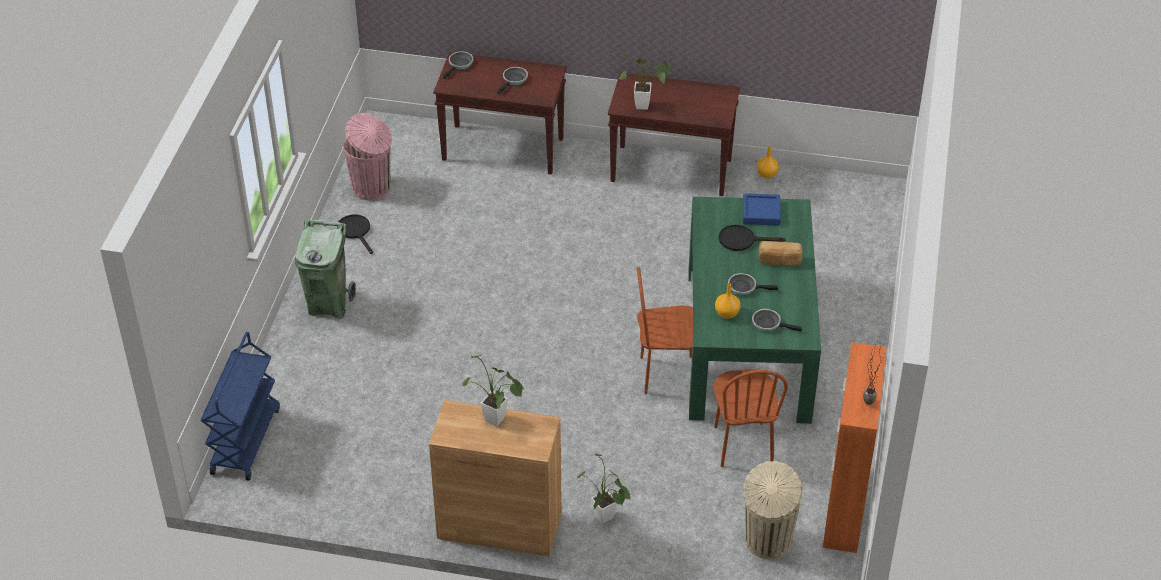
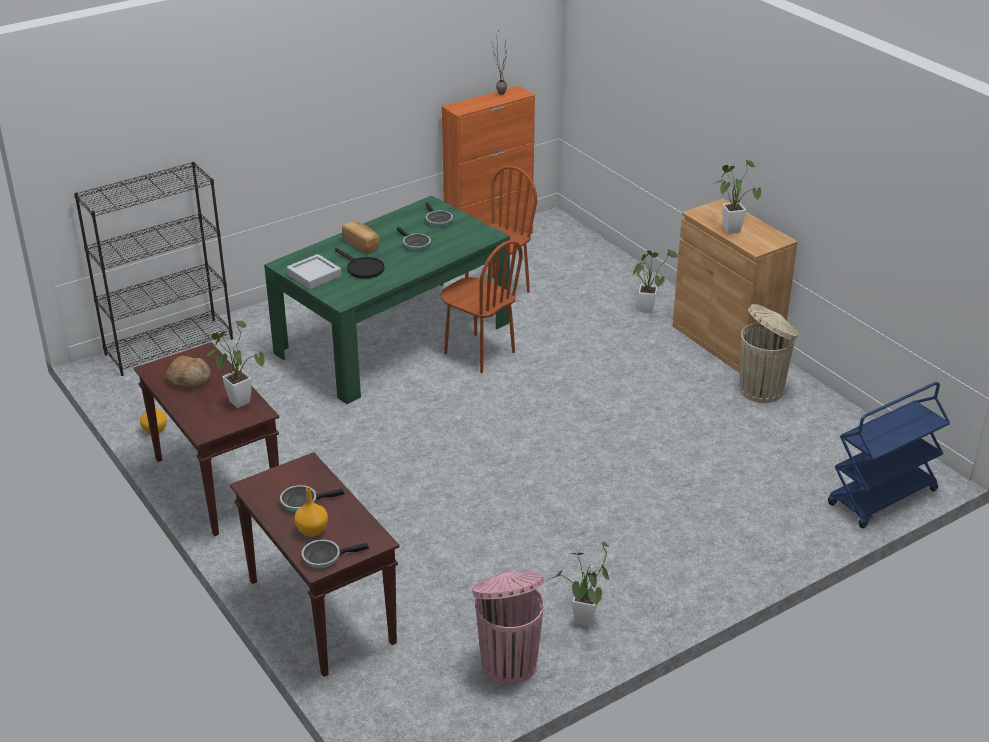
camera: 135 degrees left, 10 degrees down
(329, 304) = (691, 566): green trash can -> none
(356, 231) = (583, 623): black frying pan -> potted plant
(695, 100) = (189, 379): none -> bread
(727, 314) = (455, 238): orange vase -> orange vase (312, 530)
(761, 212) = (314, 275): blue tray -> grey tray
(767, 542) = (561, 250): beige trash can -> beige trash can (762, 390)
(875, 230) = (170, 346): none -> black bookcase

